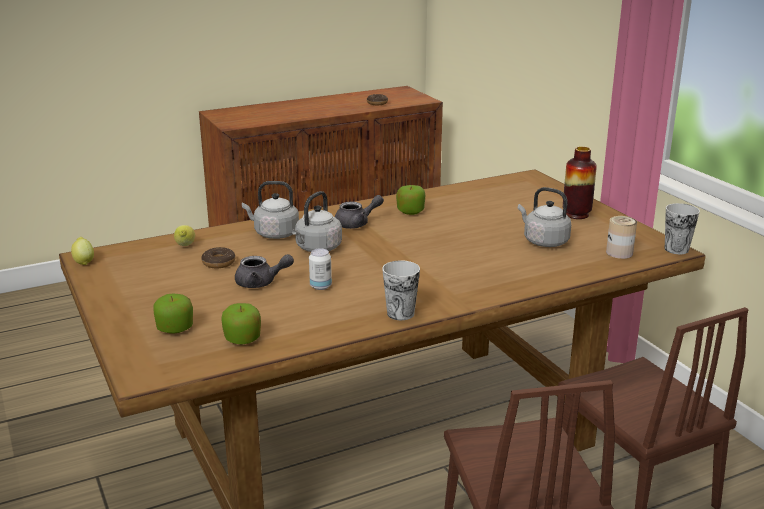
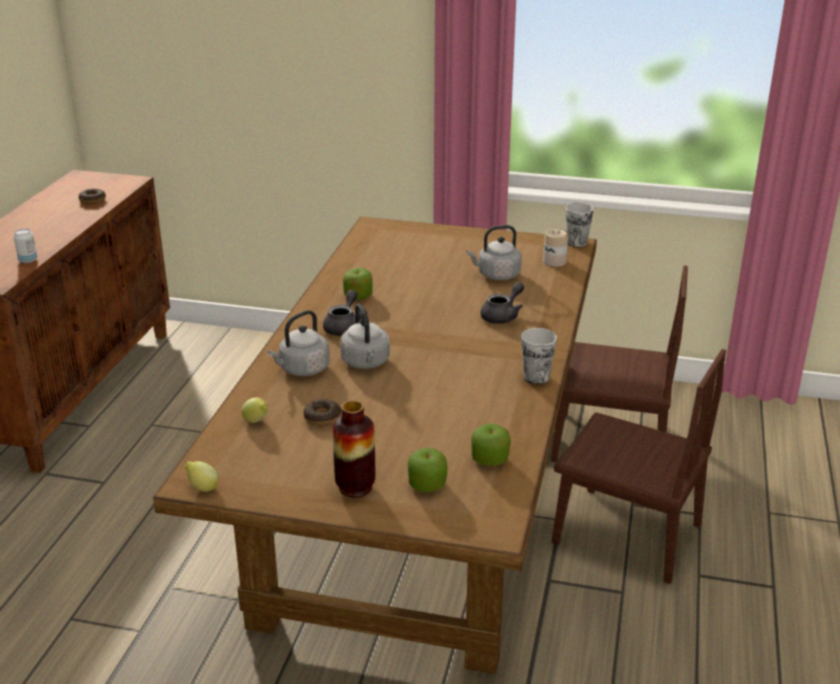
camera: 50 degrees left, 5 degrees up
(261, 283) = (396, 413): grey teapot -> grey teapot (503, 316)
(320, 286) = (442, 390): can -> can (28, 260)
(576, 214) = (470, 243): vase -> vase (355, 487)

